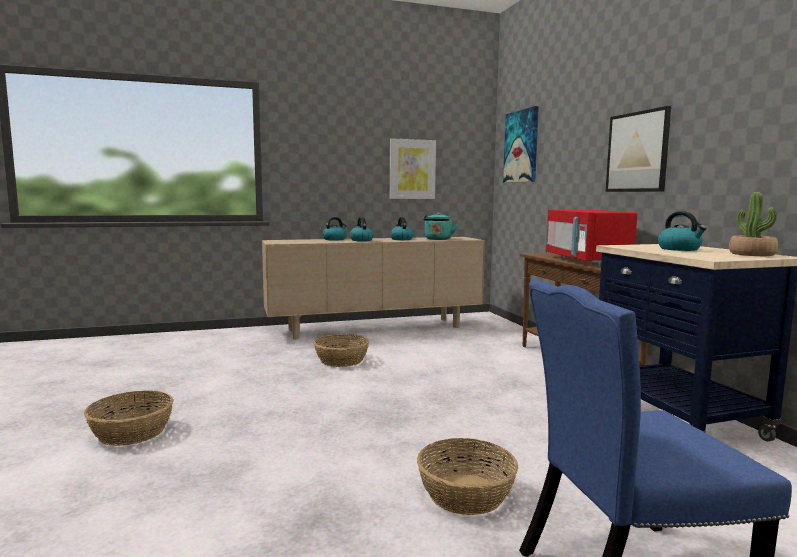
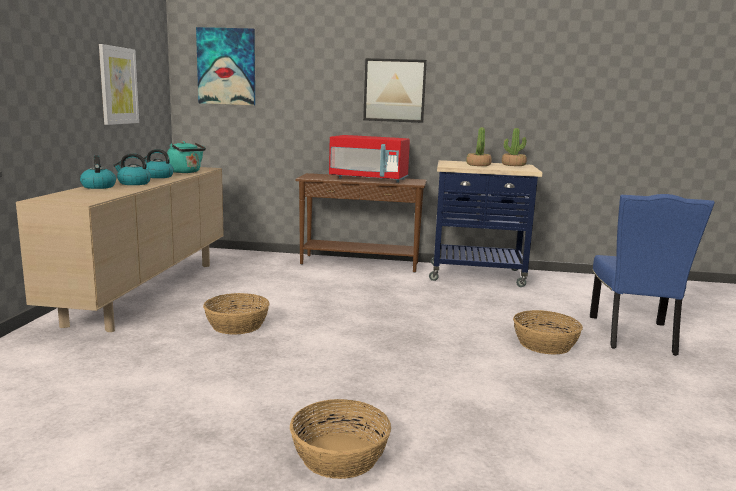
camera: 65 degrees left, 5 degrees up
(680, 249) = (478, 165): kettle -> potted plant

